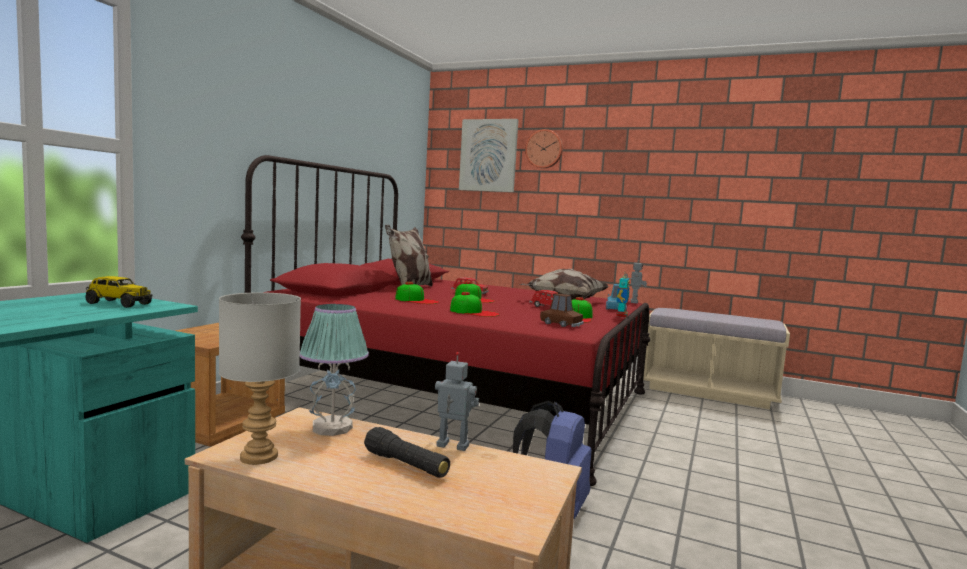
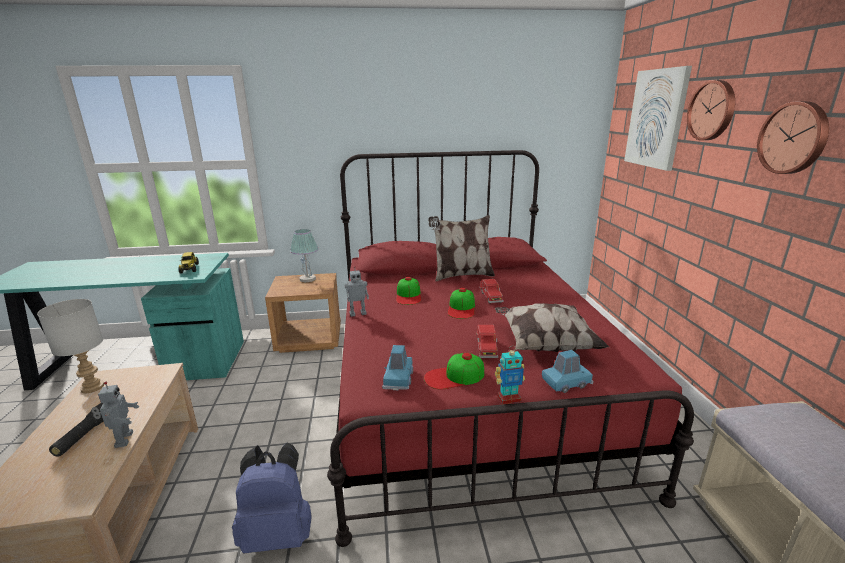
camera: 60 degrees right, 15 degrees up
(332, 428) = (146, 387): table lamp -> table lamp (308, 279)
(474, 312) = (393, 328): cap -> none
(561, 324) = (398, 378): brown toy car -> blue toy car
(609, 163) = (794, 138): none -> wall clock
(633, 302) = (655, 381): toy robot -> toy robot (358, 313)

